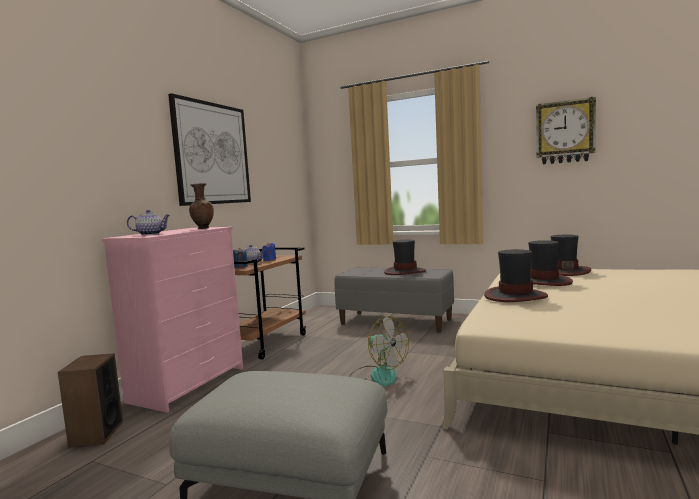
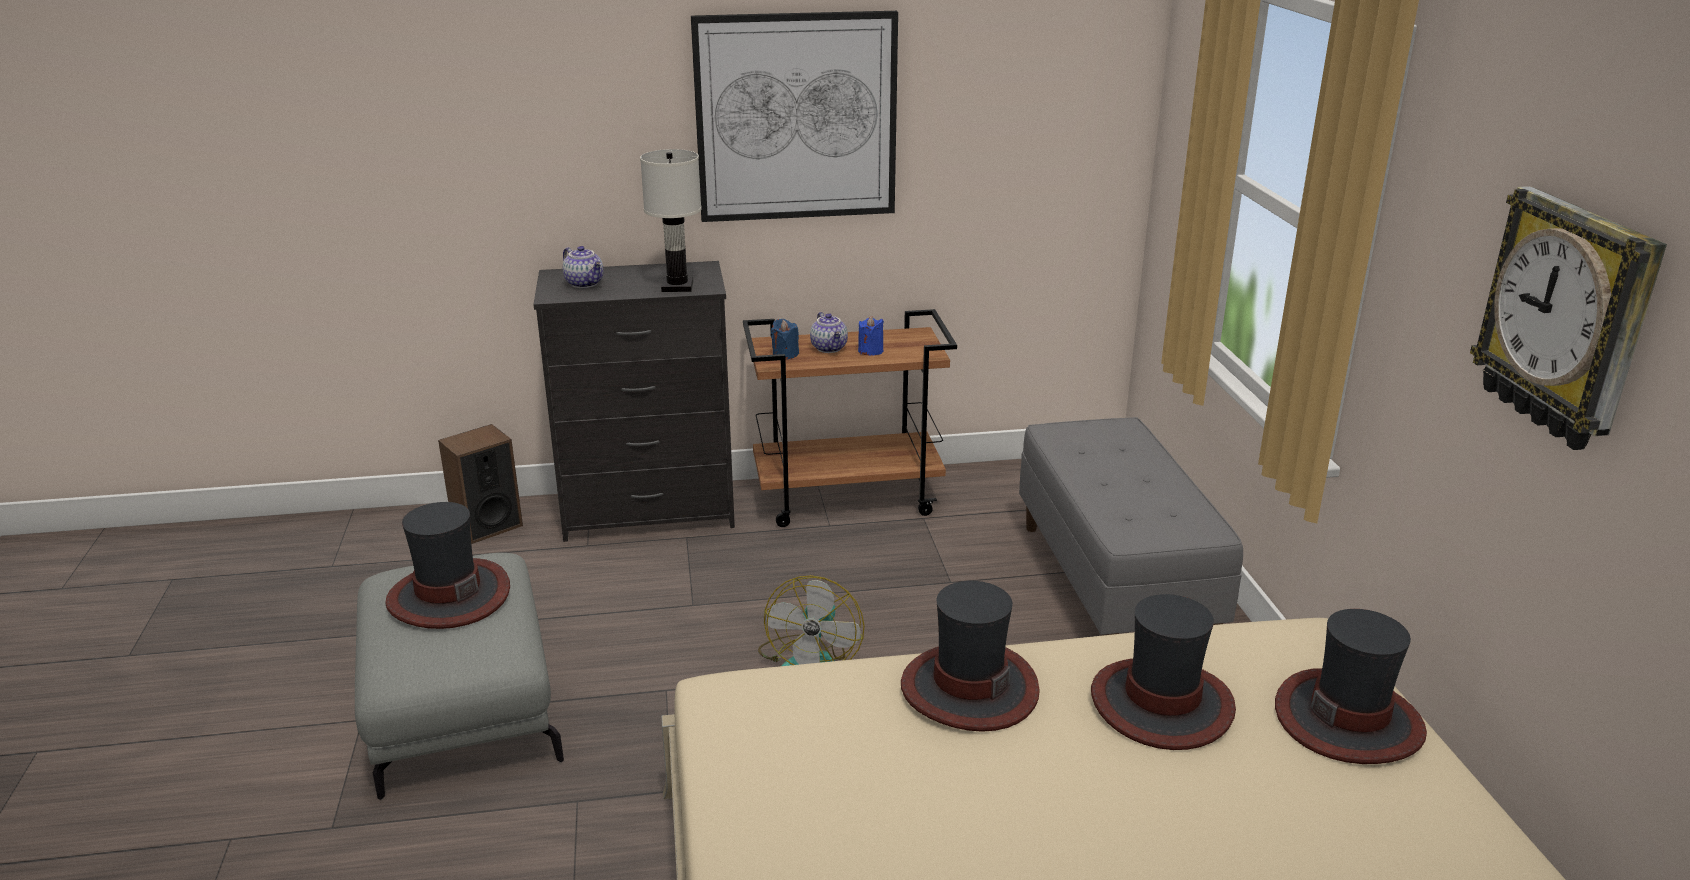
camera: 55 degrees right, 20 degrees up
(189, 384) = (650, 513): pink dresser -> black dresser
(202, 229) = (677, 286): brown vase -> white table lamp
(404, 272) = (1141, 491): hat -> hat (448, 596)

